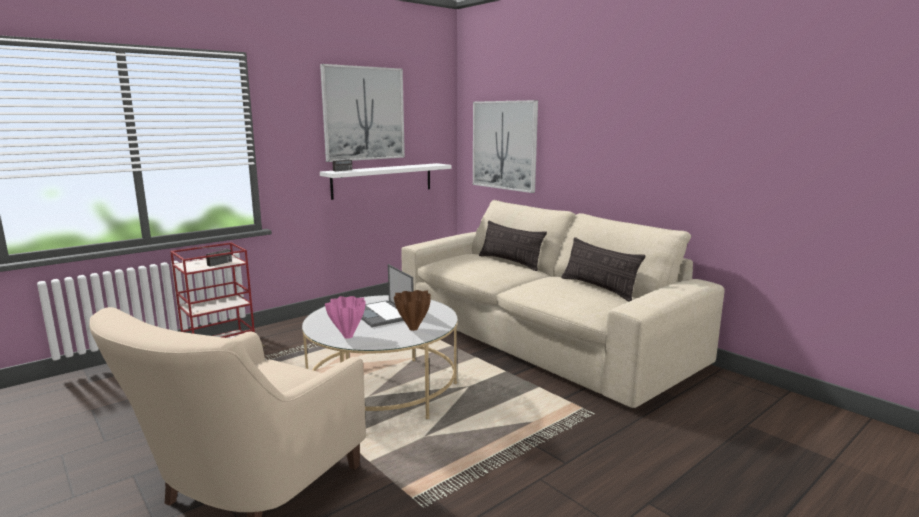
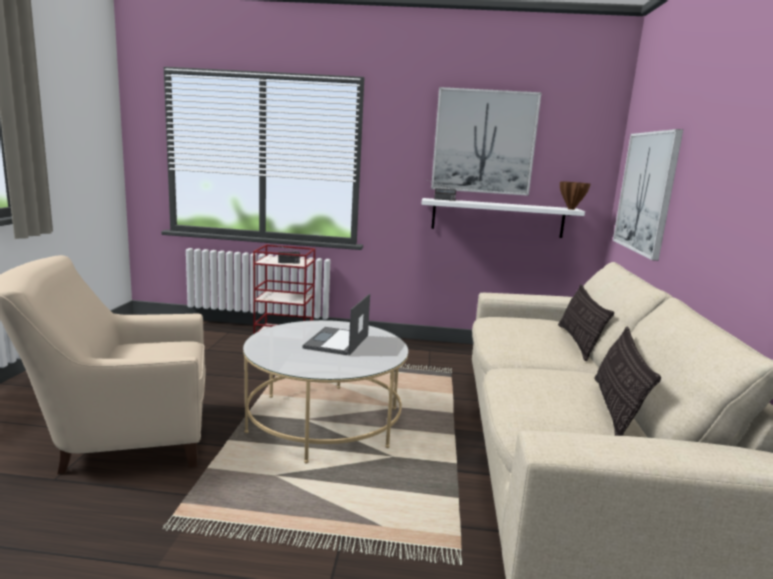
camera: 45 degrees right, 0 degrees up
(348, 336) = (270, 347): pink vase -> none
(413, 329) = (325, 363): brown vase -> brown vase (570, 209)

